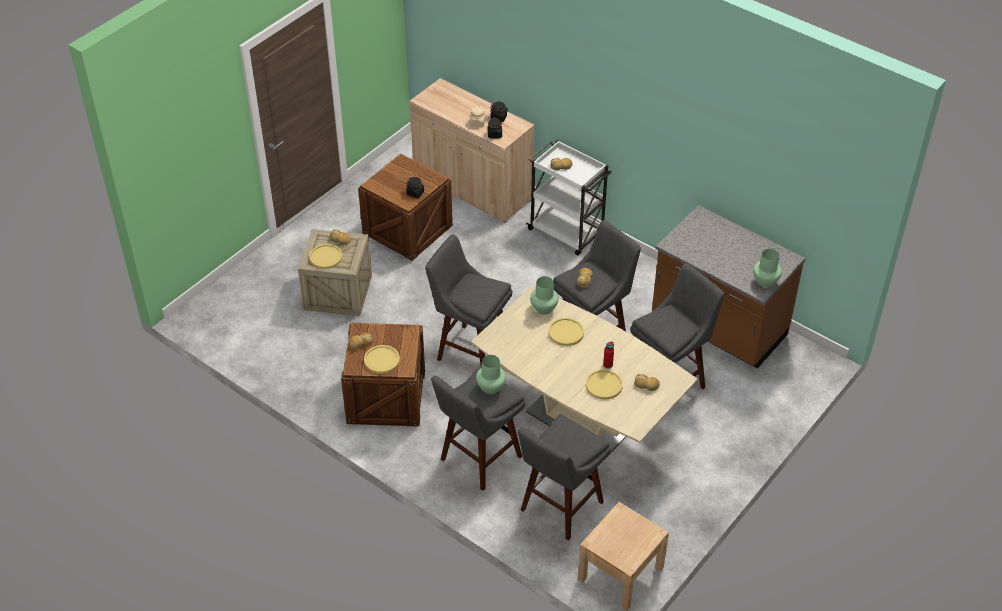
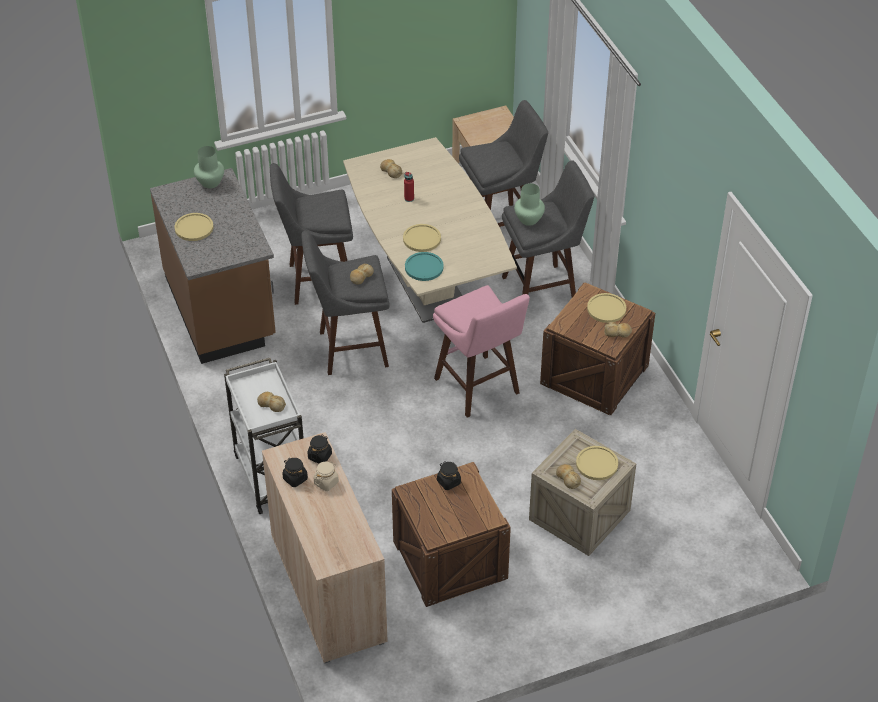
camera: 150 degrees left, 0 degrees up
(470, 350) = (479, 388): grey stool -> pink stool
(543, 309) = (424, 267): green vase -> turquoise plate
(604, 385) = (427, 185): yellow plate -> yellow plate (194, 228)

